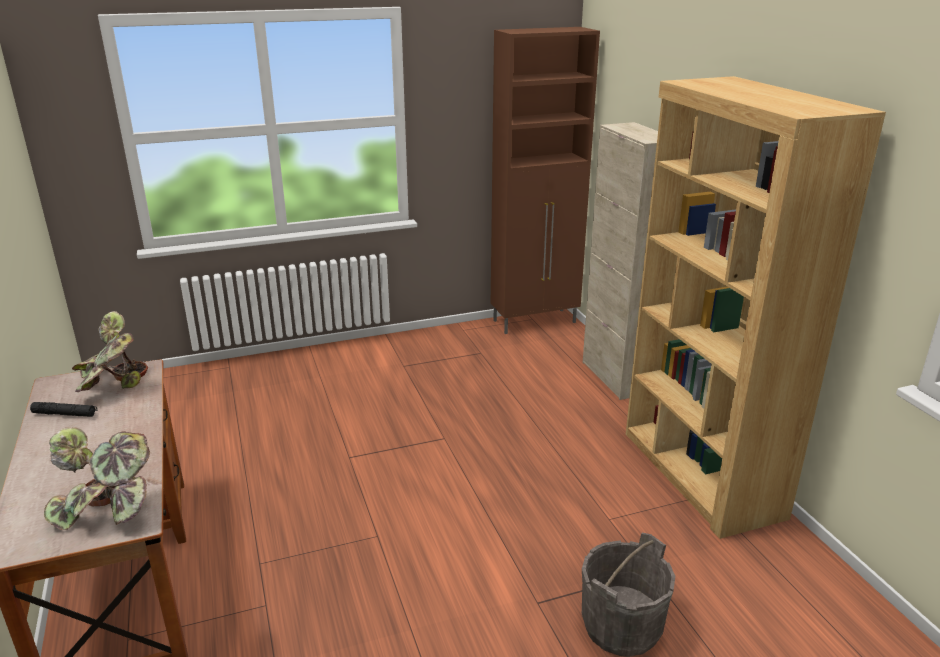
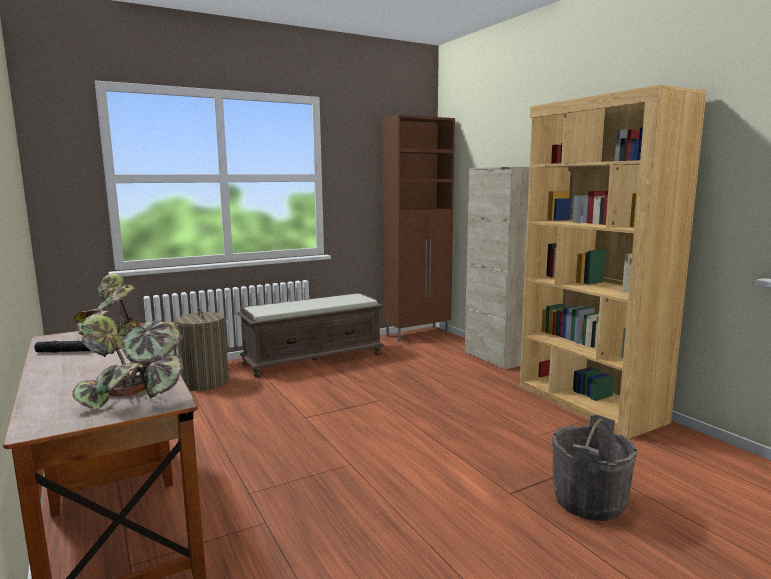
camera: 10 degrees left, 15 degrees down
(252, 385) = (205, 382): none -> laundry basket
(389, 356) = (314, 359): none -> brown bench

